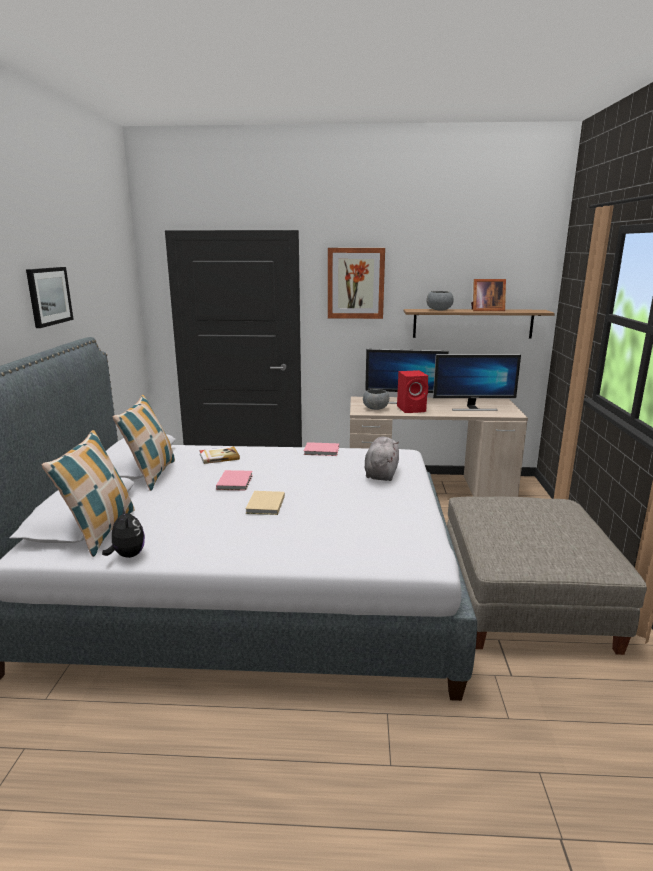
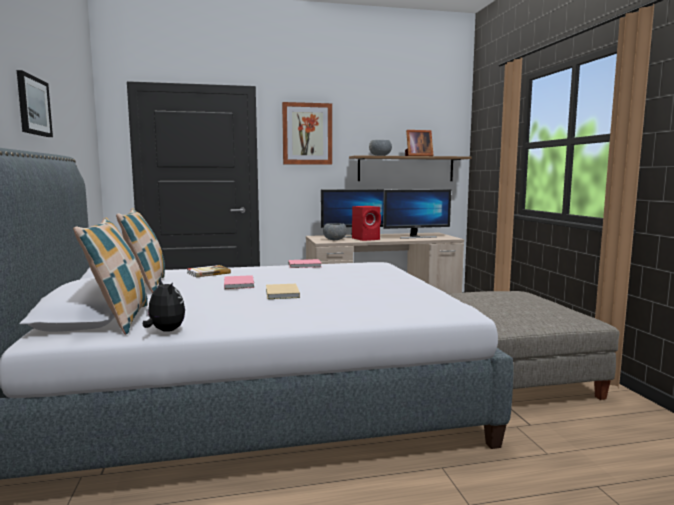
camera: 15 degrees left, 10 degrees down
(381, 473) = (371, 273): grey plush toy -> none

